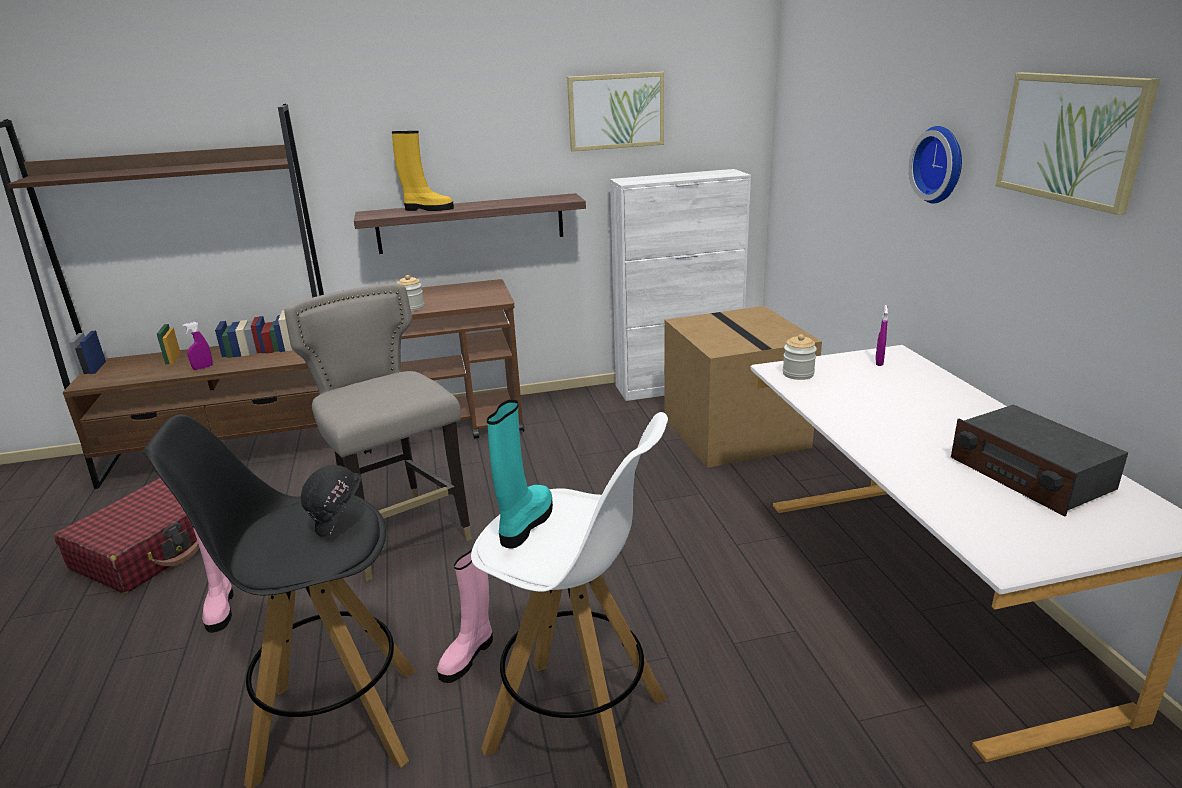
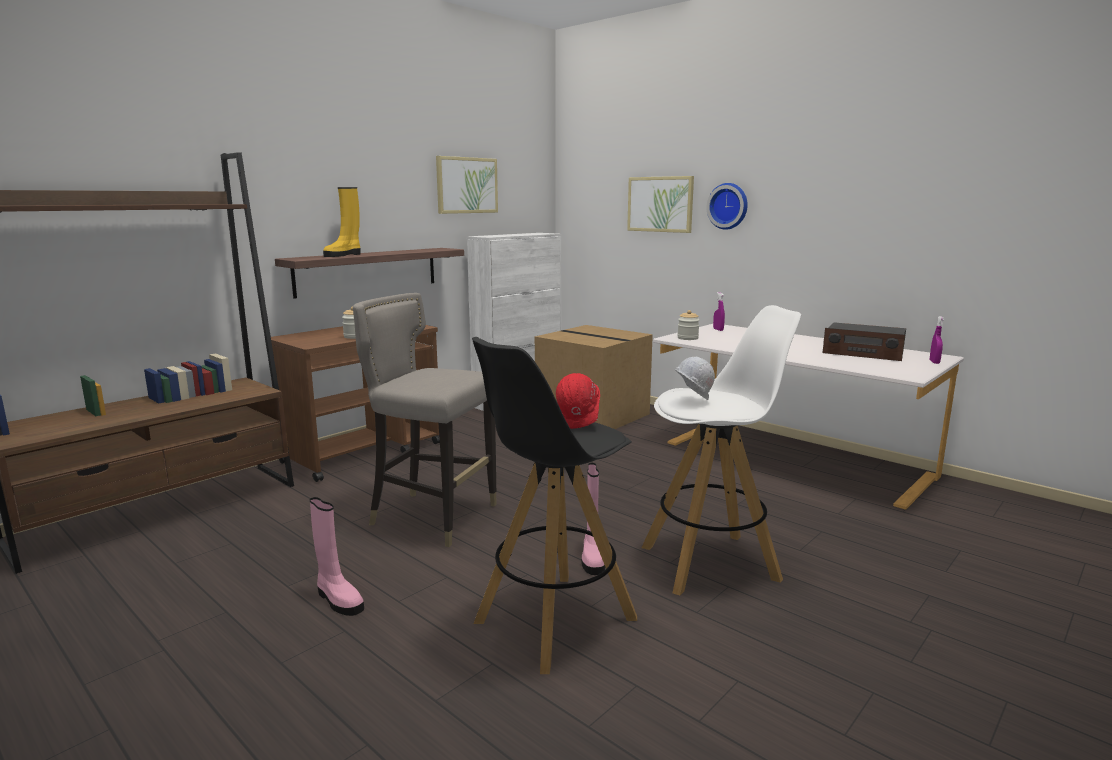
camera: 35 degrees left, 10 degrees down
(153, 549) = (187, 589): red suitcase -> none
(203, 368) = (153, 411): purple spray bottle -> purple spray bottle (934, 362)
(339, 525) = (579, 423): black hard hat -> red hard hat
(427, 209) = (343, 255): yellow boot -> yellow boot turned 150 degrees clockwise
(525, 524) = (691, 401): turquoise boot -> white hard hat
(1071, 138) = (824, 178): picture -> picture (660, 204)

